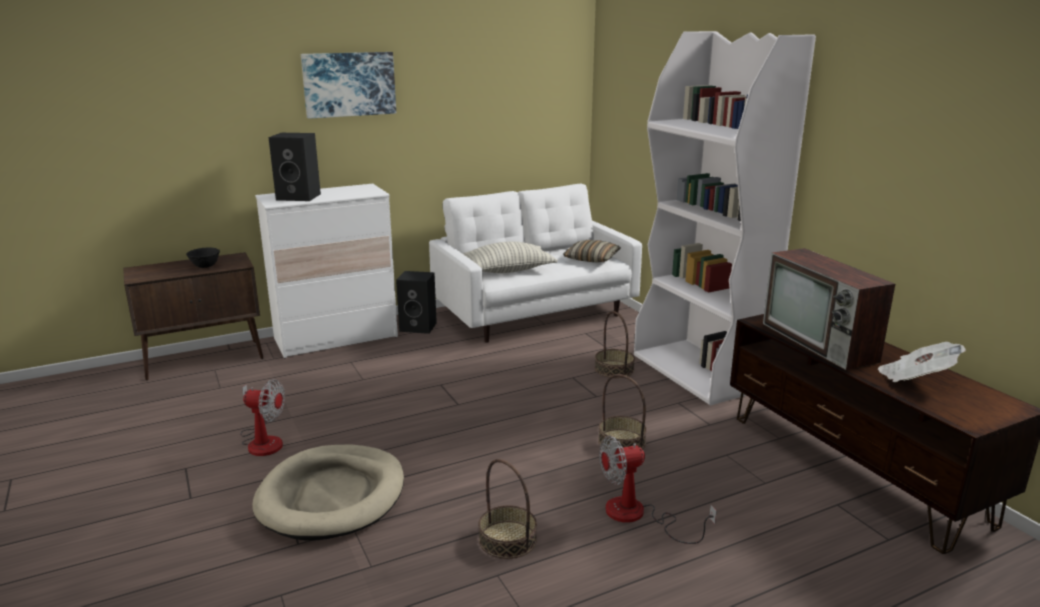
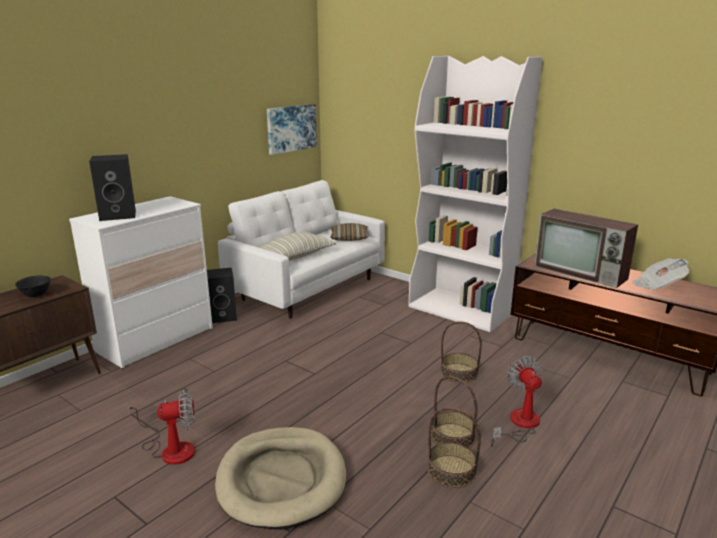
camera: 25 degrees left, 0 degrees up
(349, 84) = (143, 107): picture -> picture (291, 128)
(614, 369) = (404, 320): basket -> basket (453, 436)
(638, 516) = (519, 424): fan -> fan turned 120 degrees clockwise

